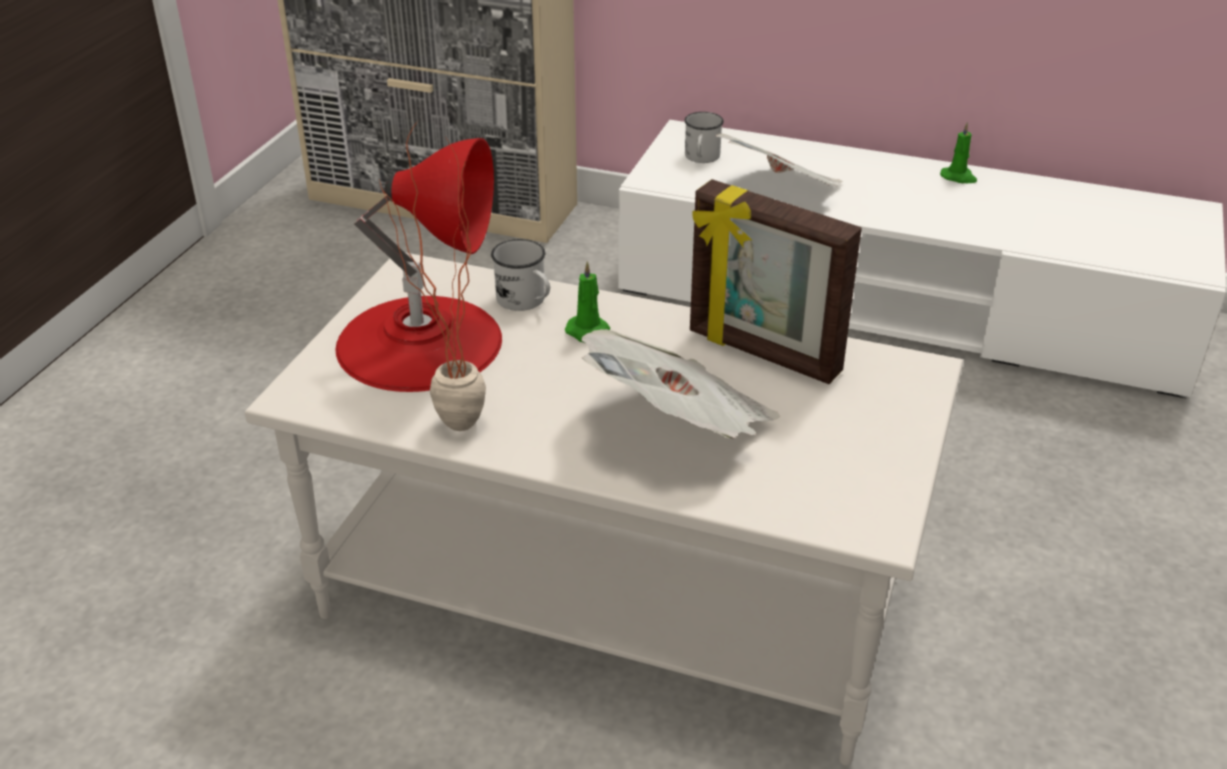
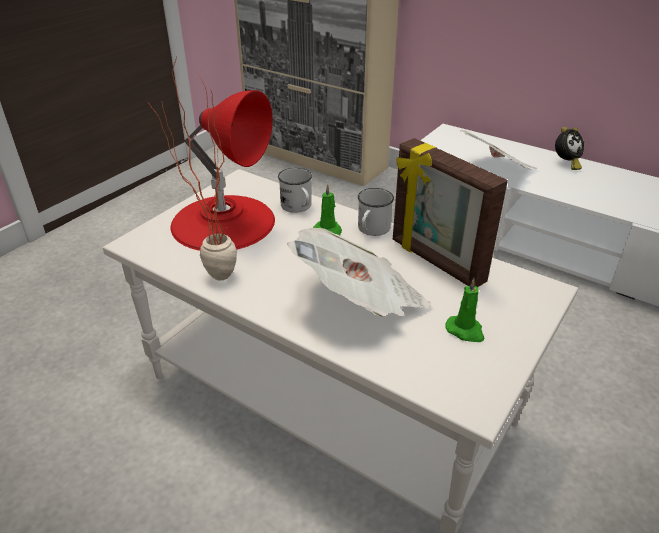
camera: 15 degrees right, 0 degrees up
(701, 158) = (454, 146): white mug -> white mug (371, 230)
(883, 167) = (565, 164): none -> alarm clock
(959, 177) = (614, 175): green candle -> green candle (465, 331)

